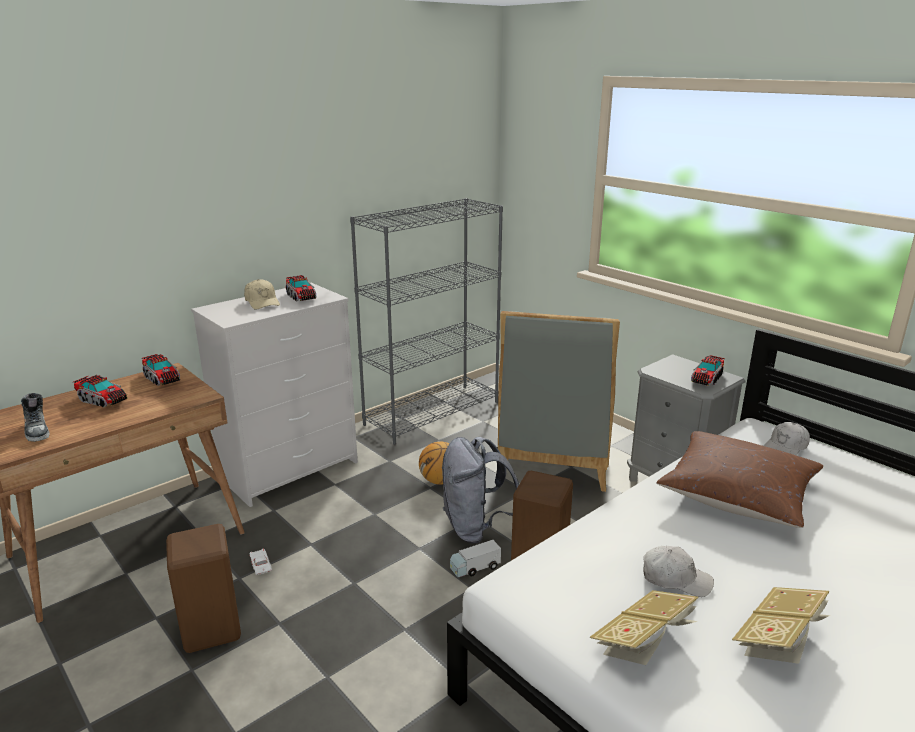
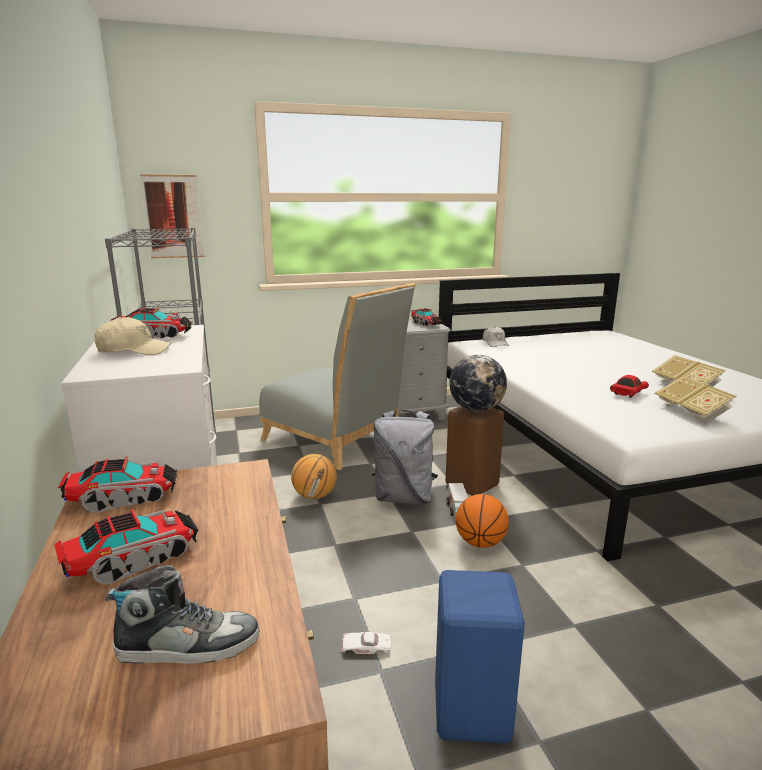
camera: 65 degrees left, 5 degrees down
(210, 631) = (474, 713): brown stool -> blue stool
(426, 594) = (480, 543): none -> basketball
(527, 187) = (173, 217): none -> picture
(543, 484) = (476, 409): none -> globe
(675, 579) = (627, 393): white cap -> red toy car
(737, 494) = (540, 362): brown pillow -> none

